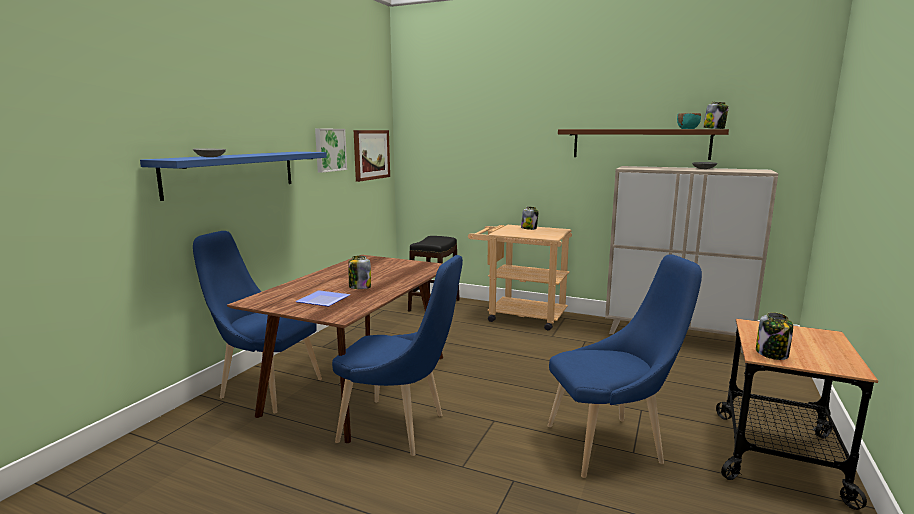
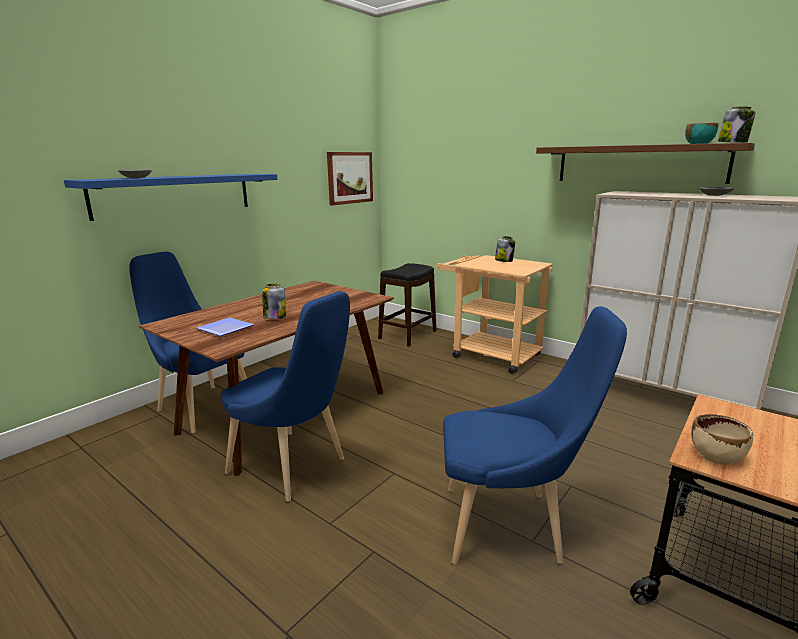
camera: 15 degrees right, 5 degrees up
(329, 150) = (296, 172): picture -> none
(772, 354) = (716, 456): jar -> beige bowl

